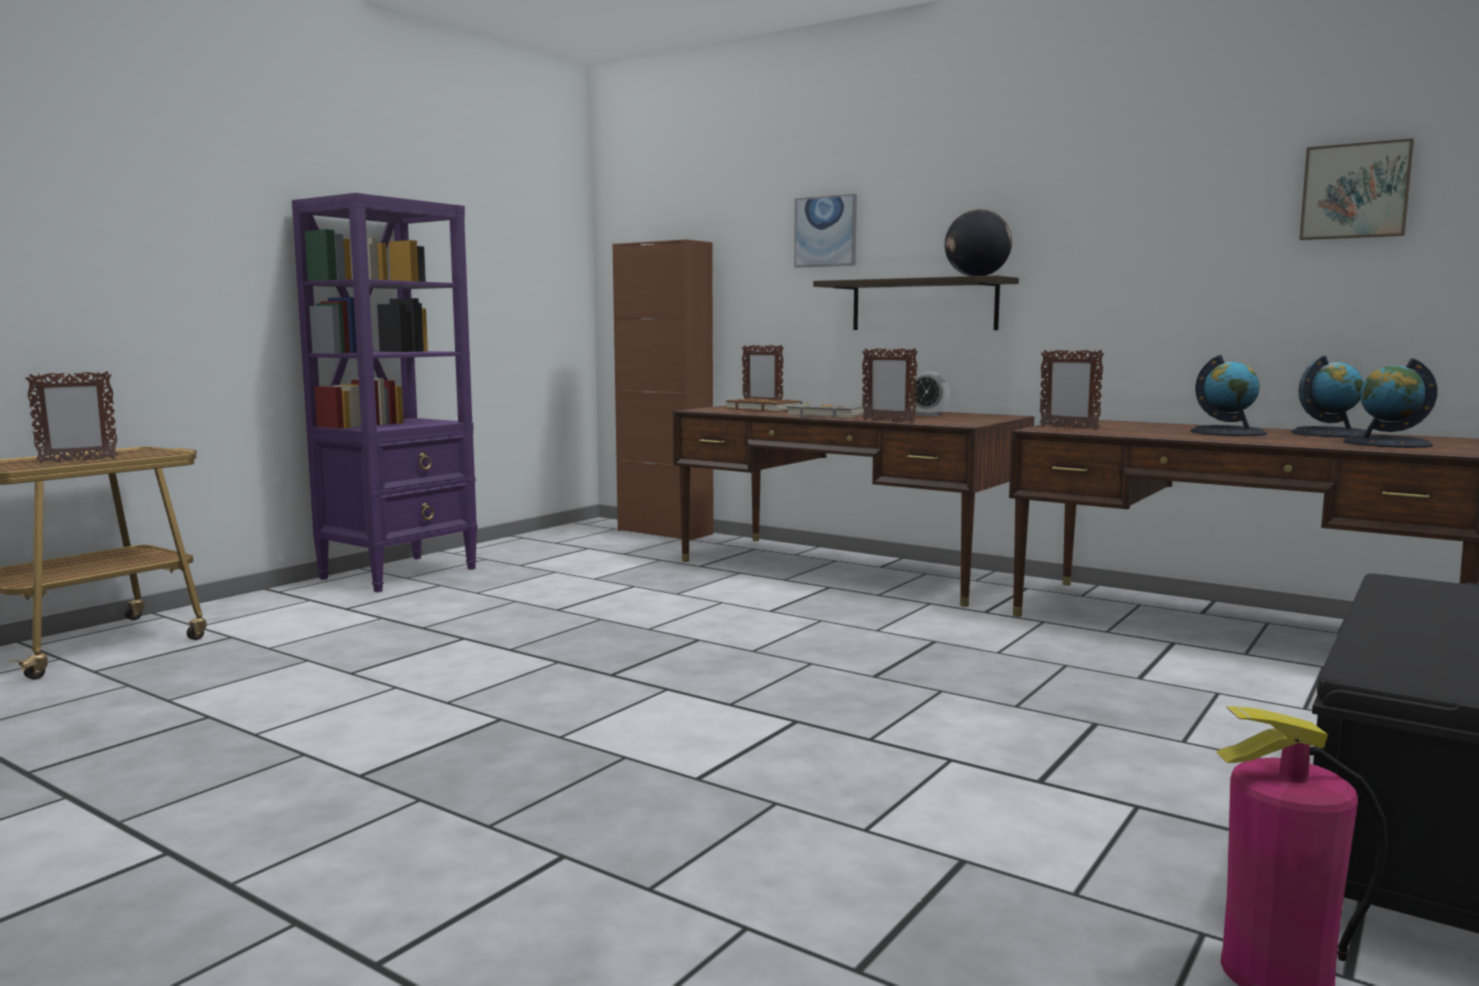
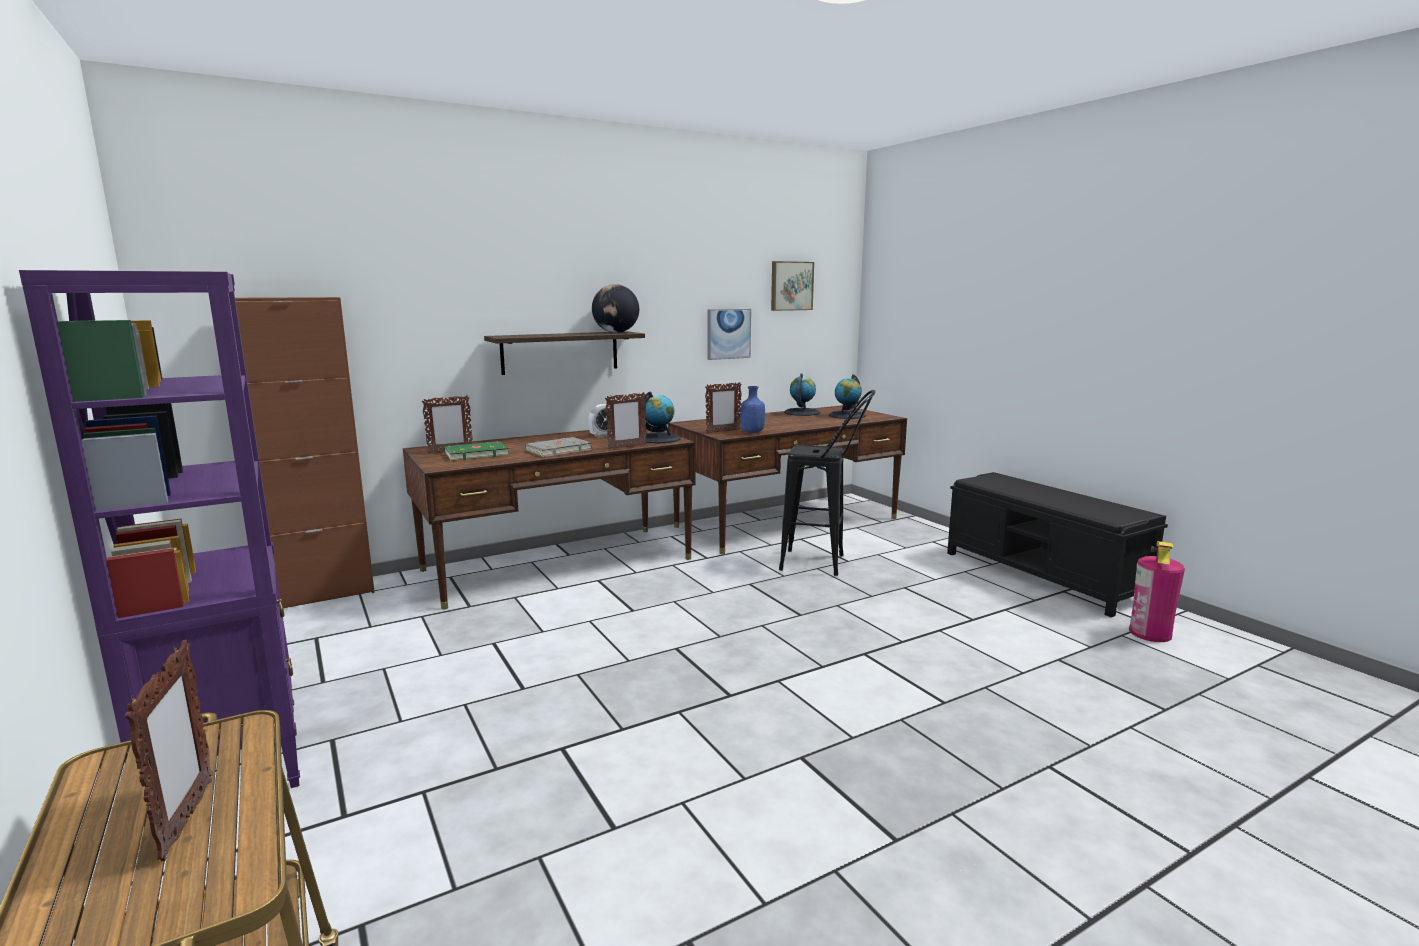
camera: 65 degrees left, 5 degrees up
(764, 409) = (475, 454): brown book -> green book
(826, 231) = (466, 291): picture -> picture (728, 334)
(1092, 667) = (824, 564): none -> black stool
(1095, 432) = (751, 432): none -> blue bottle
(1228, 432) = (779, 420): globe -> globe (658, 439)

